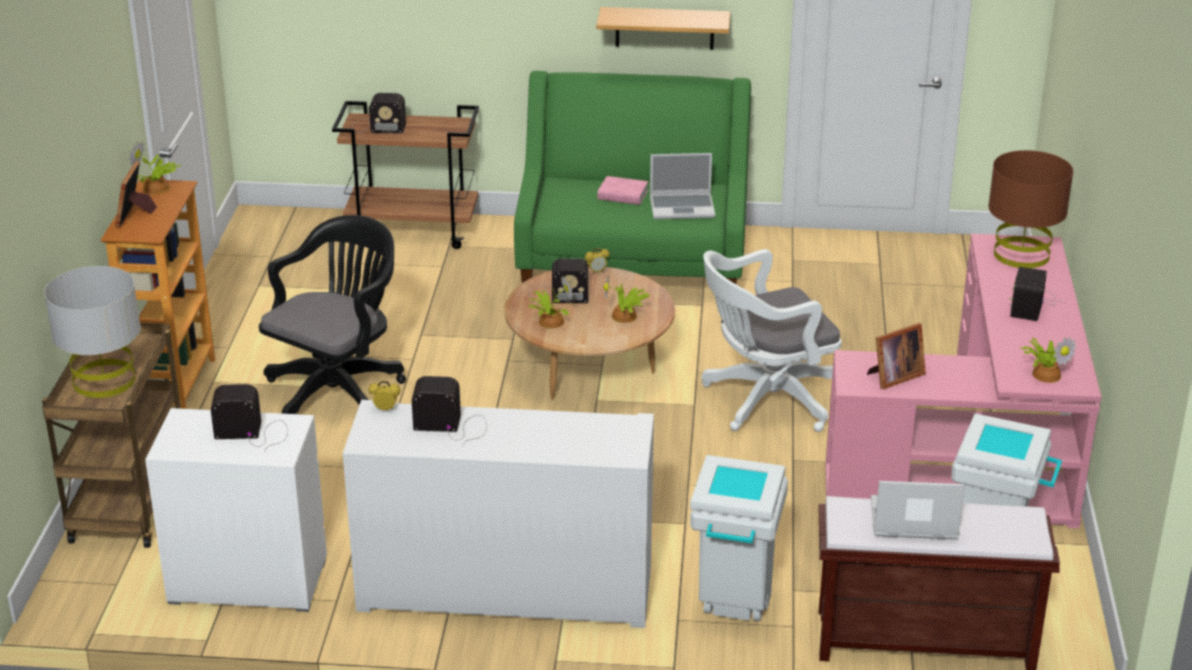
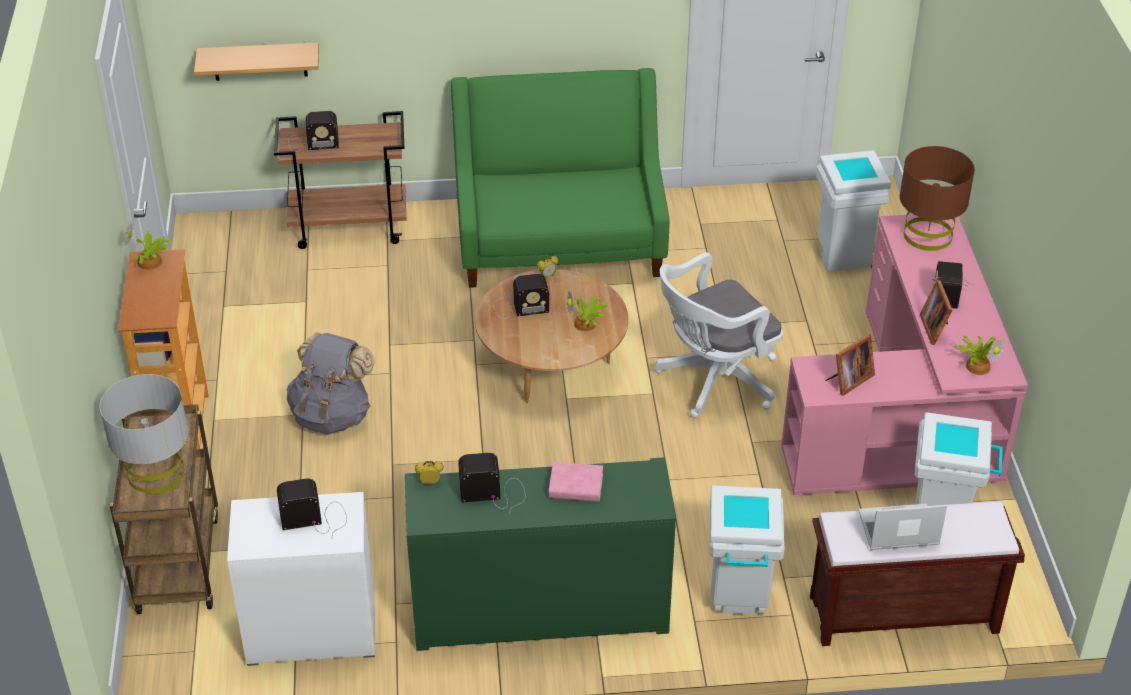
camera: 10 degrees left, 10 degrees up
(135, 215) = (141, 297): picture frame -> picture frame (936, 328)
(339, 390) = (332, 415): black office chair -> grey backpack
(505, 590) = (540, 610): white cabinet -> green cabinet
(549, 321) = (520, 337): potted plant -> none
(622, 195) = (551, 190): pink book -> pink book (576, 486)
(664, 28) = (573, 29): shelf -> shelf (259, 61)
(683, 207) = (609, 198): laptop -> none
(944, 301) = (842, 255): none -> white trash can

